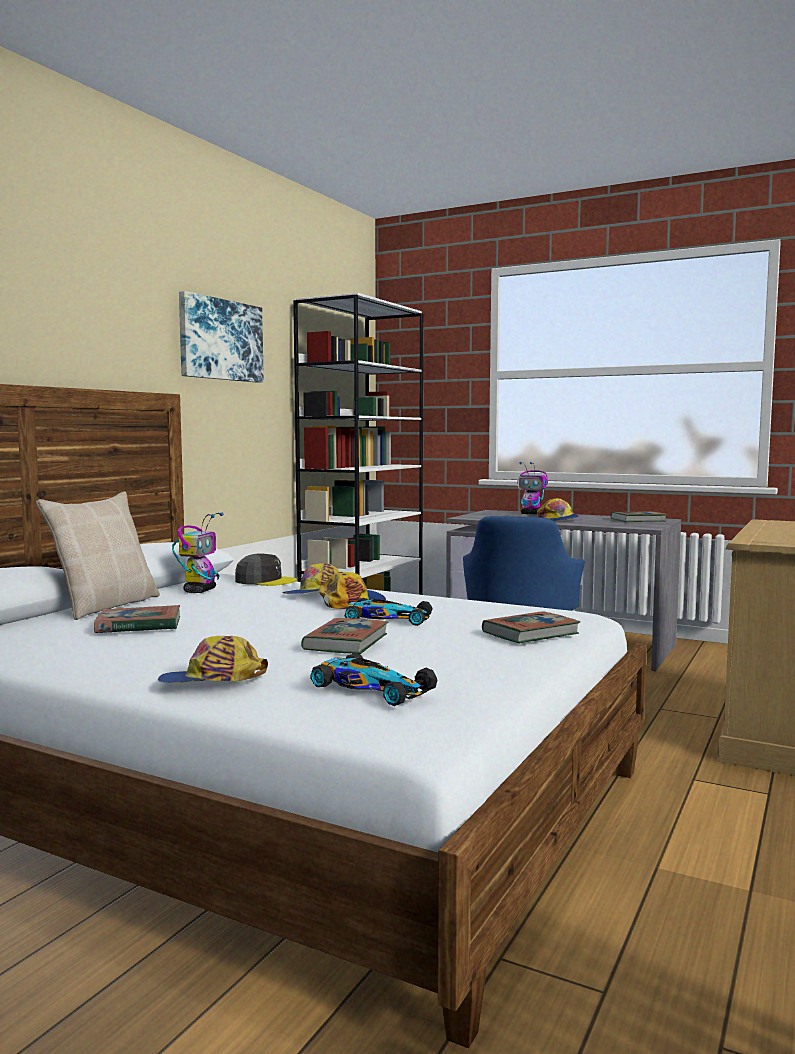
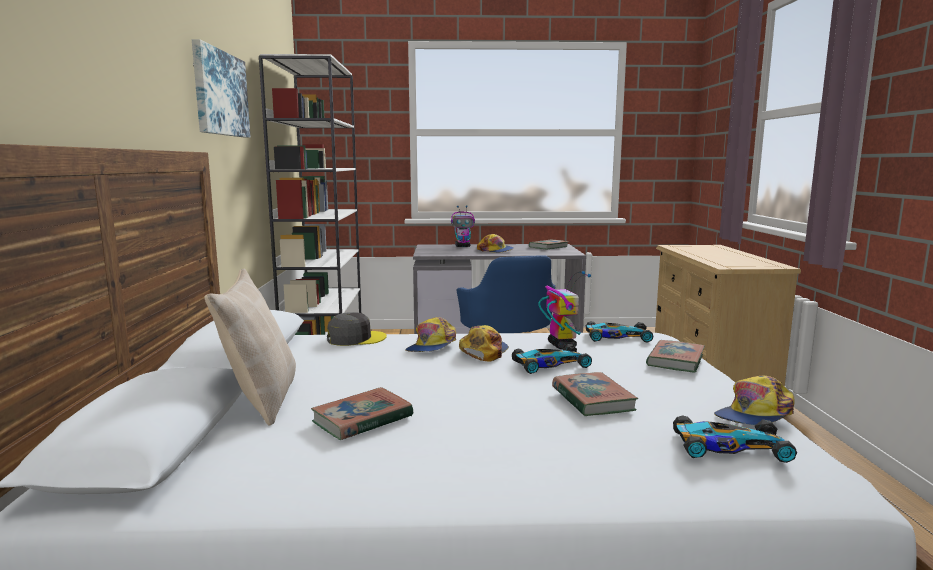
camera: 30 degrees left, 5 degrees up
(200, 590) = (319, 360): toy robot -> toy robot (561, 345)
(212, 681) = (589, 474): cap -> cap (754, 415)
(524, 609) = (616, 337): none -> toy car

